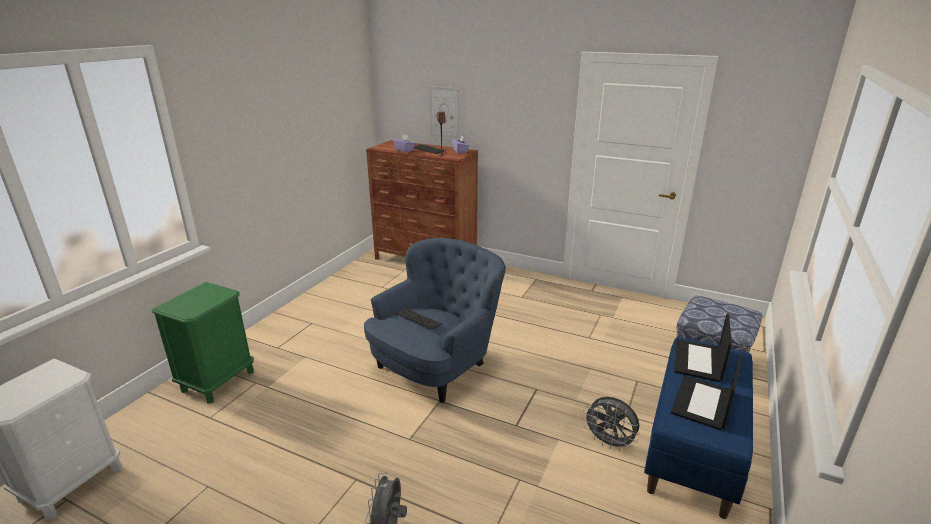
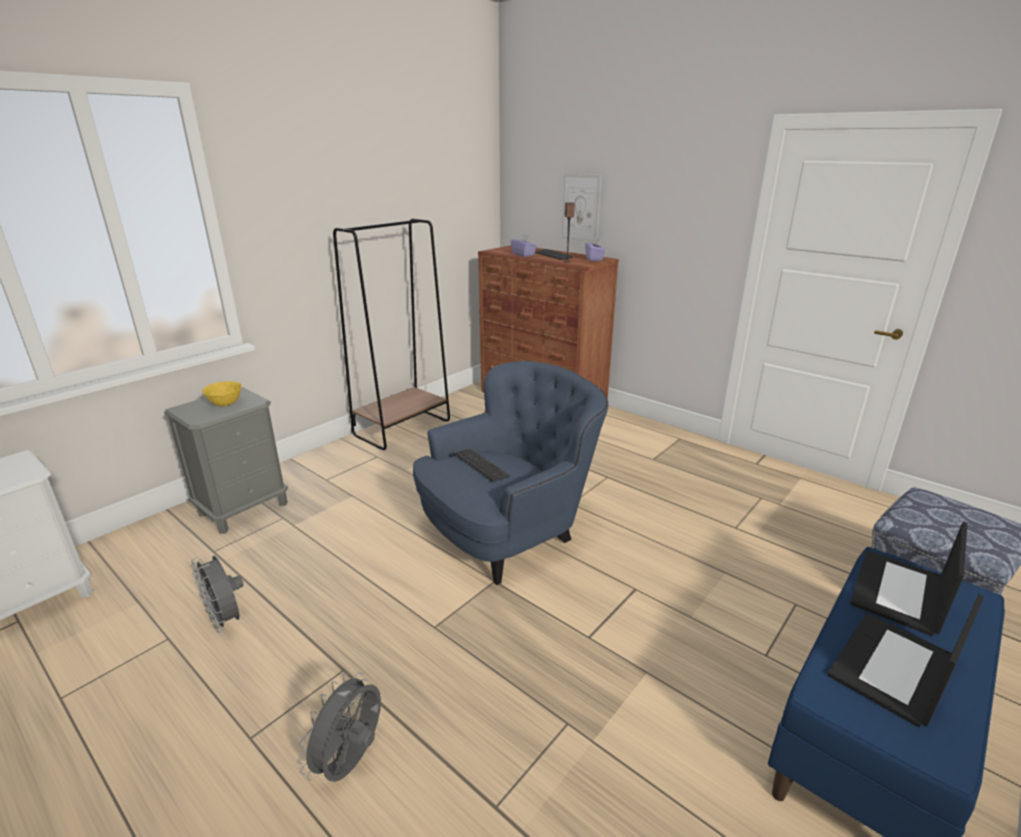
camera: 15 degrees right, 0 degrees up
(203, 298) = (225, 404): none -> yellow bowl
(218, 380) = (244, 508): green nightstand -> grey nightstand
(322, 298) = (402, 429): none -> clothes rack
(609, 443) = (726, 695): grey fan -> grey fan (226, 620)

